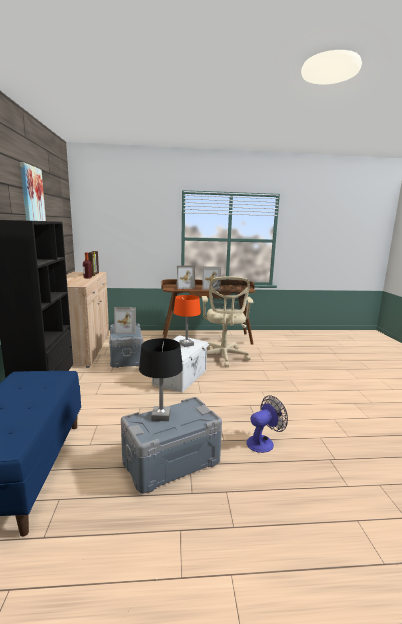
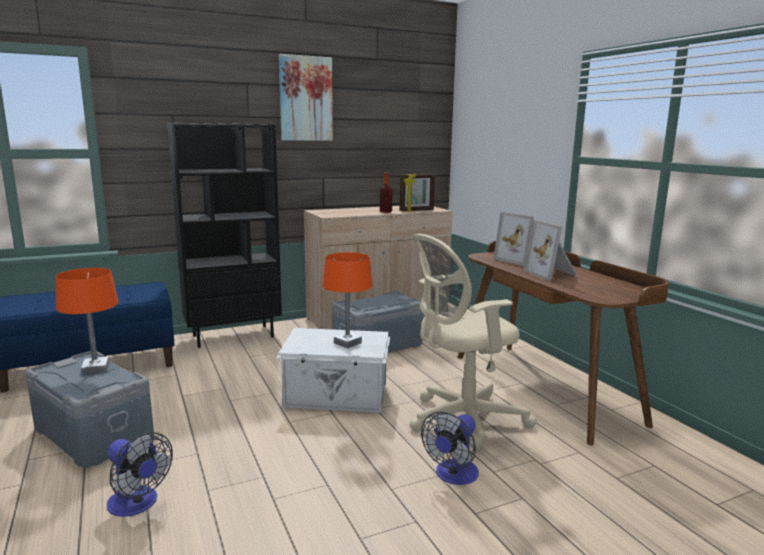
camera: 70 degrees right, 0 degrees up
(126, 330) = (382, 303): picture frame -> none
(161, 416) = (96, 369): black table lamp -> orange table lamp
(264, 368) = (453, 476): none -> fan

